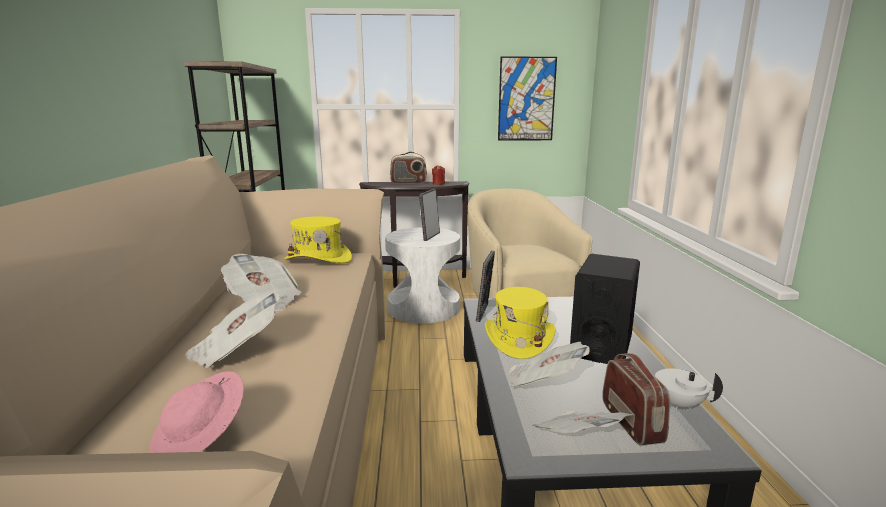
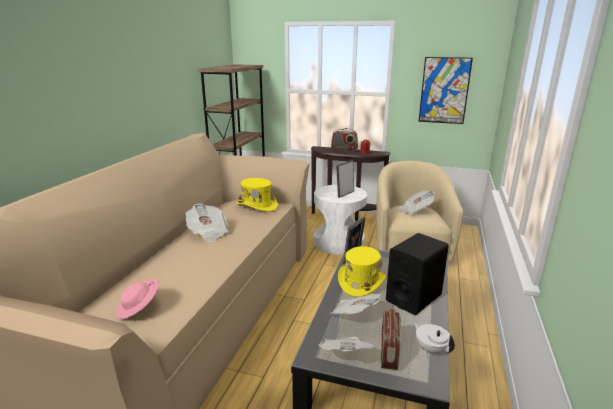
camera: 20 degrees right, 5 degrees up
(235, 351) = (177, 263): newspaper -> newspaper (415, 210)

